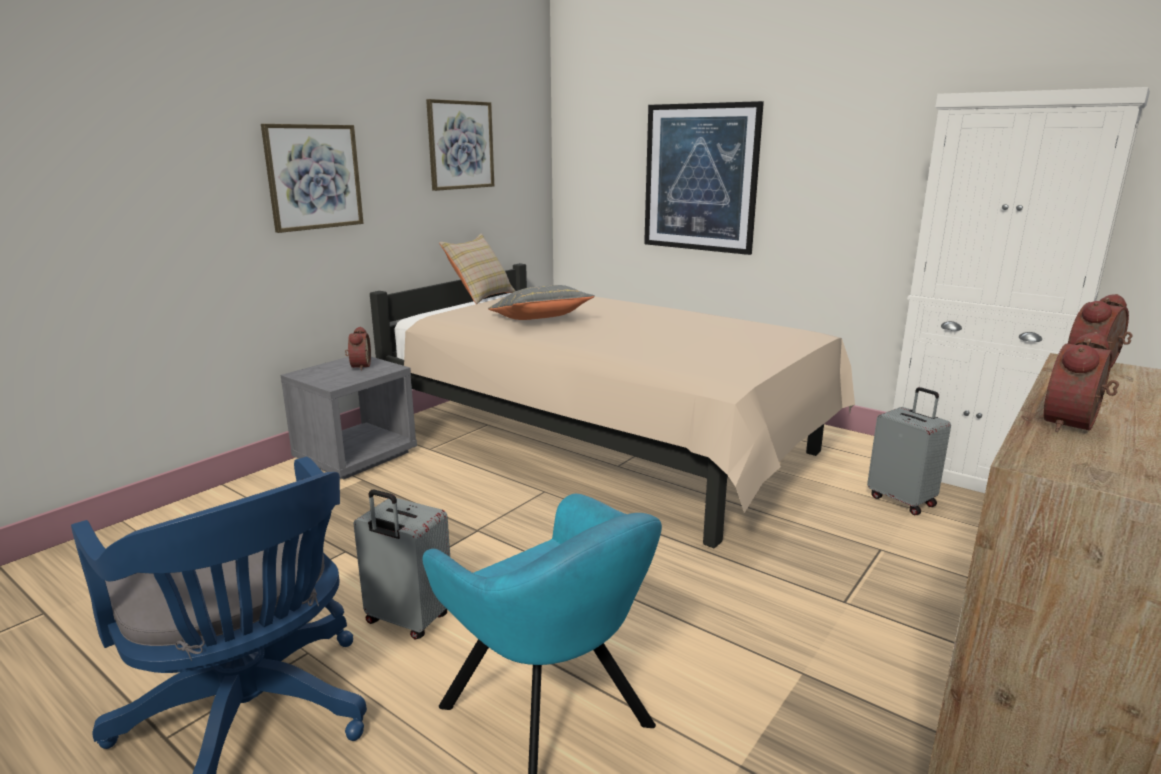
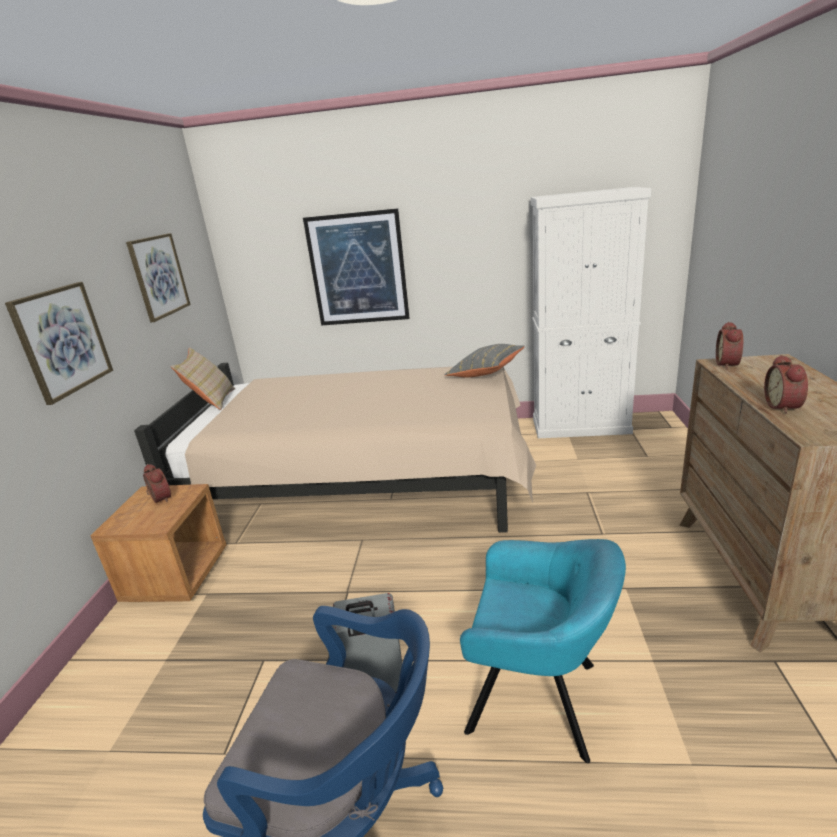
camera: 30 degrees left, 5 degrees up
(356, 456) = (177, 576): grey nightstand -> brown nightstand
(540, 320) = (299, 410): grey pillow -> grey pillow (485, 373)
(902, 500) = (568, 456): grey suitcase -> none

